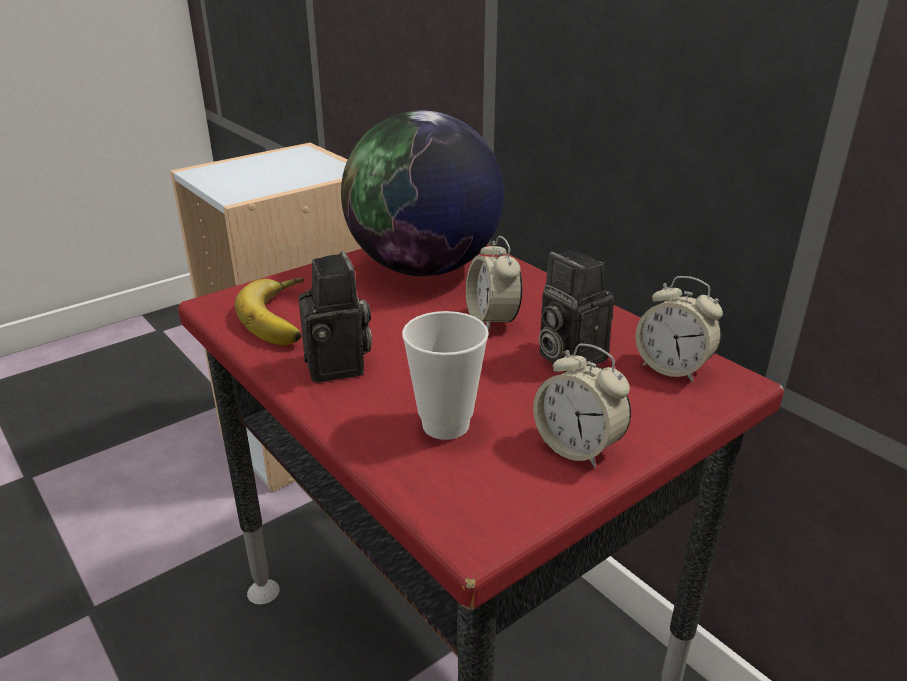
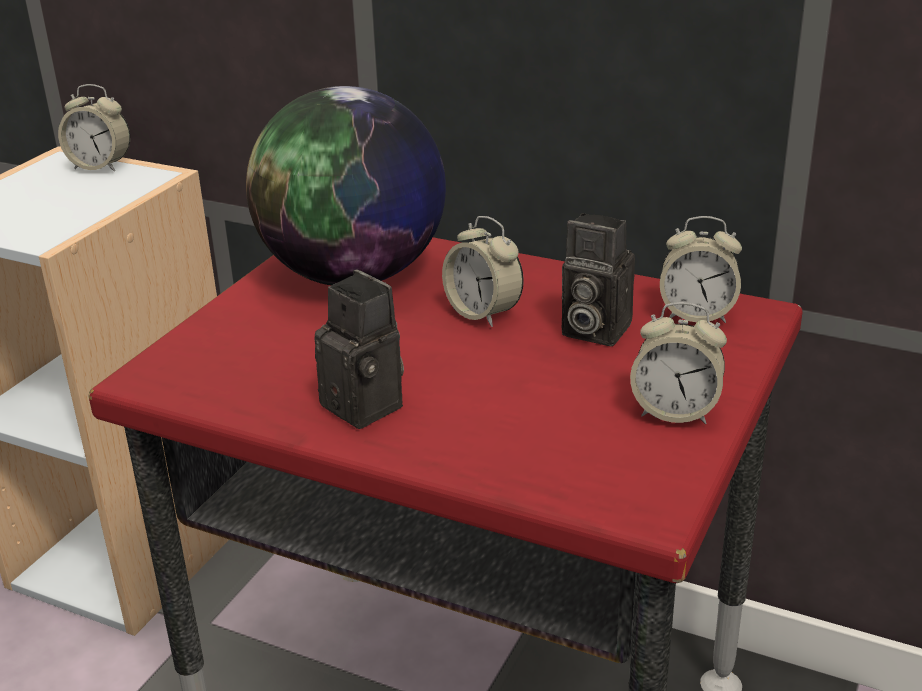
camera: 25 degrees left, 0 degrees up
(286, 317) = (249, 371): banana -> none
(320, 159) = (100, 166): none -> alarm clock
(445, 425) = (535, 429): cup -> none

